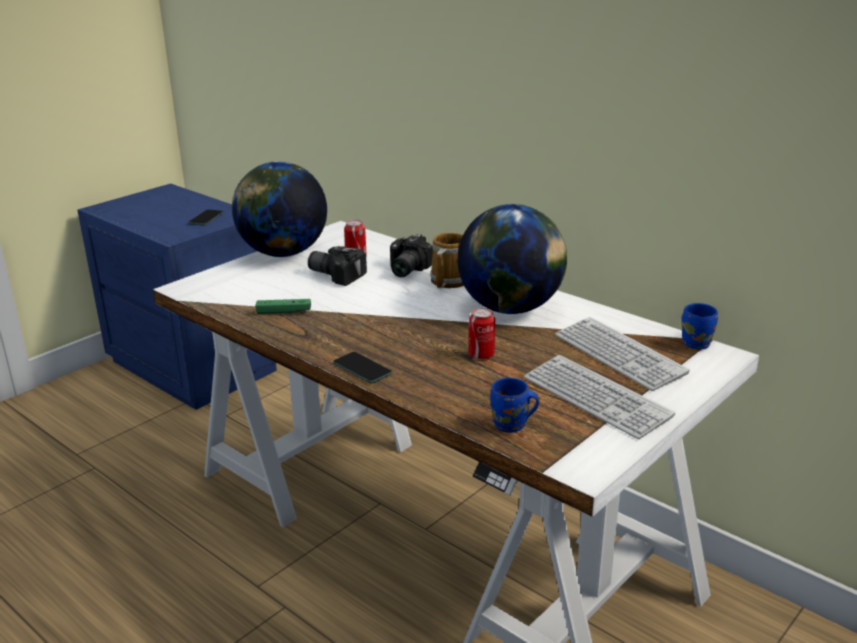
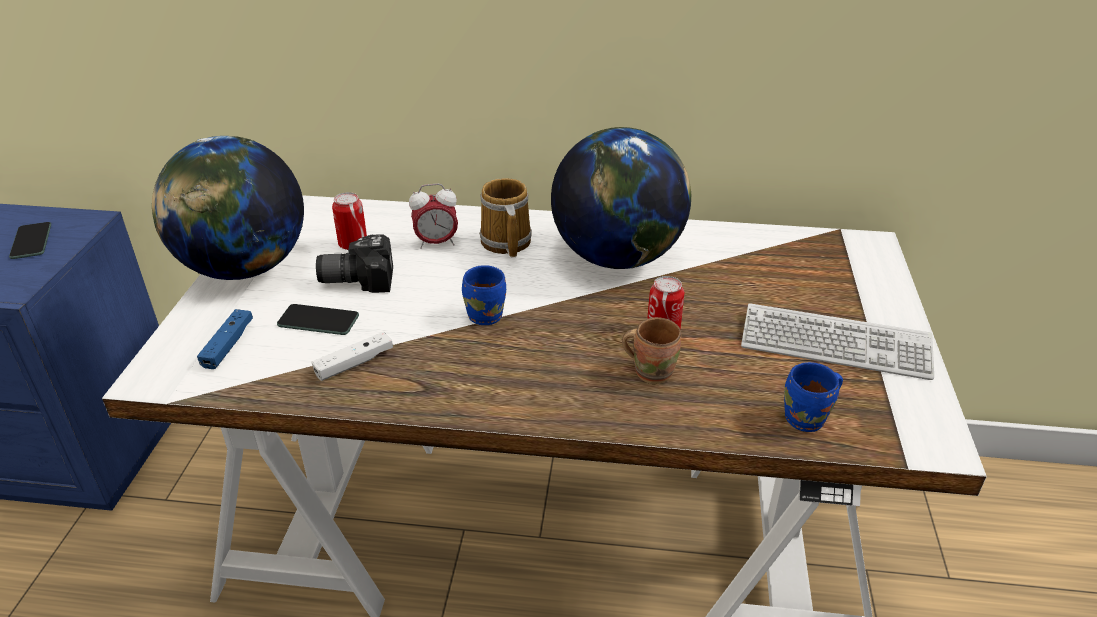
camera: 35 degrees left, 10 degrees up
(233, 285) = (228, 345): none -> blue game controller
(284, 312) = (354, 363): green game controller -> white game controller
(362, 368) = (558, 411): phone -> phone (318, 320)
(405, 270) = (436, 243): camera -> alarm clock
(446, 369) = (651, 371): none -> brown mug
(618, 355) = (788, 279): keyboard -> none
(698, 343) = (835, 238): blue mug -> blue mug (487, 315)

